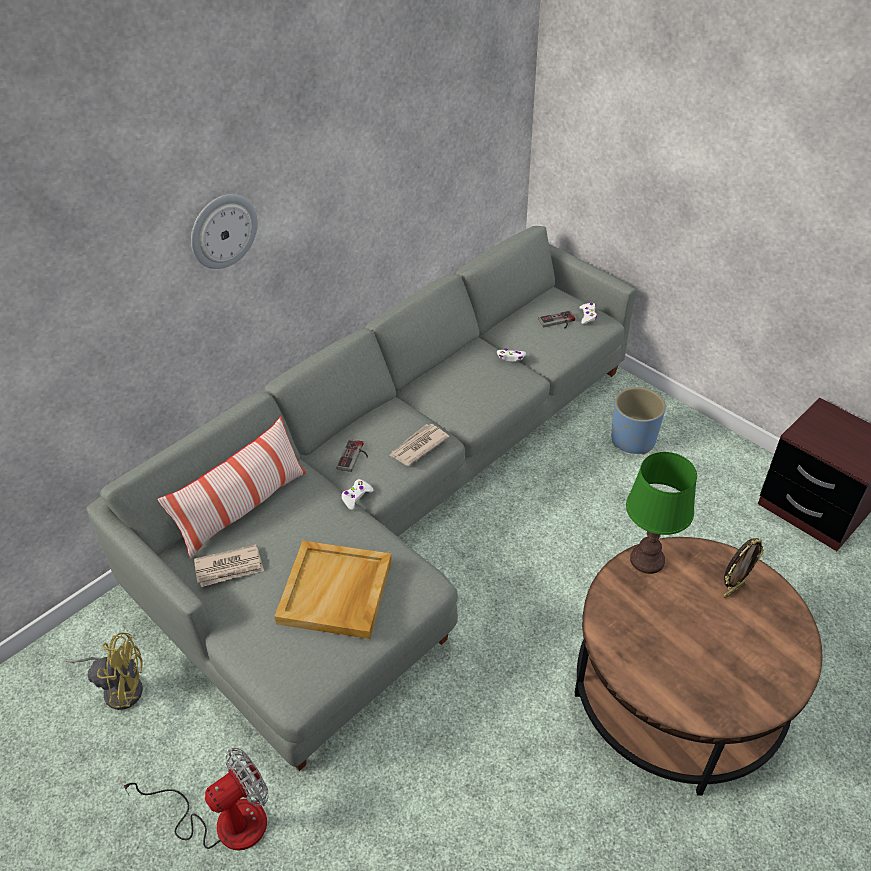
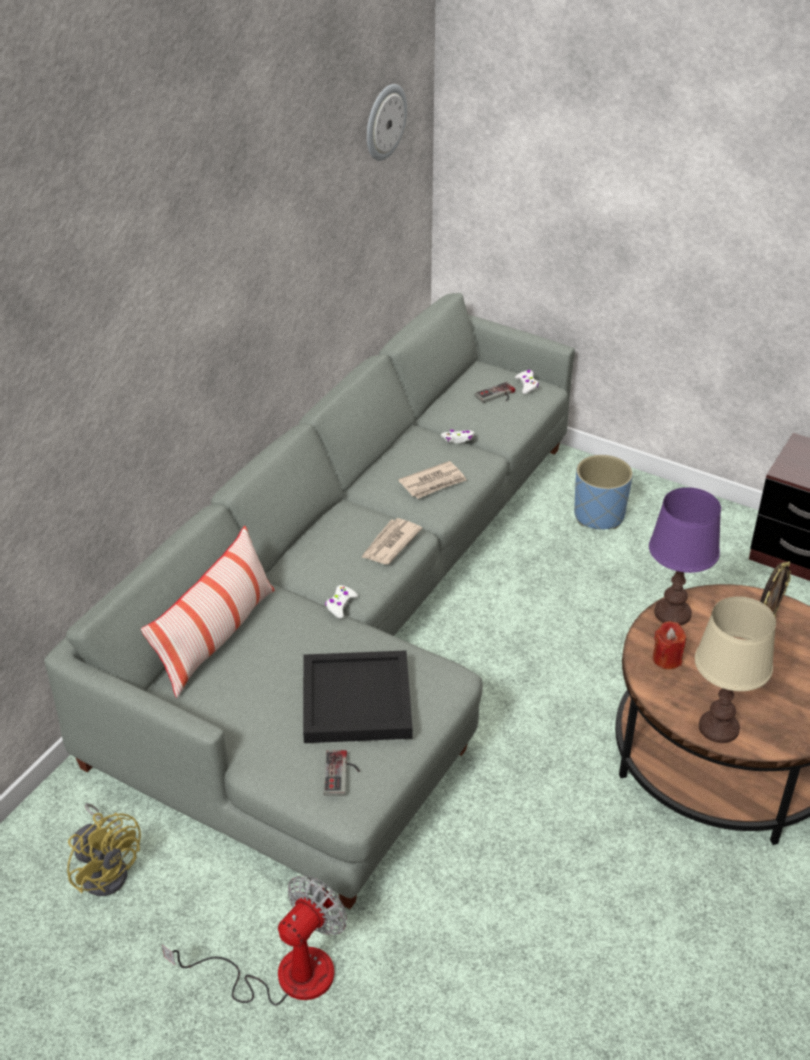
camera: 15 degrees left, 5 degrees down
(119, 687) = (107, 869): yellow fan -> yellow fan turned 60 degrees clockwise
(223, 231) = (168, 322): wall clock -> wall clock (384, 122)
(229, 568) = (228, 698): newspaper -> newspaper (433, 482)
(336, 592) = (357, 701): beige tray -> black tray
(354, 457) = (323, 565): game controller -> game controller (342, 774)
(627, 605) = (667, 659): none -> red candle
(647, 559) = (672, 612): green table lamp -> purple table lamp
(654, 687) = (718, 727): none -> beige table lamp

